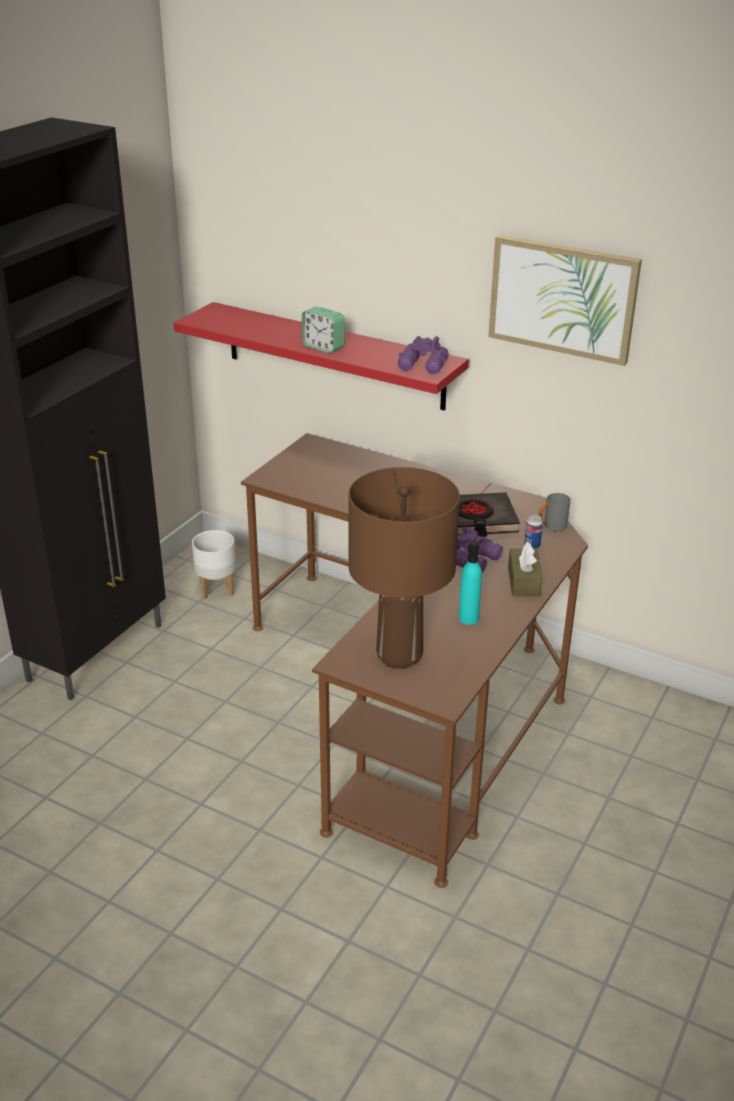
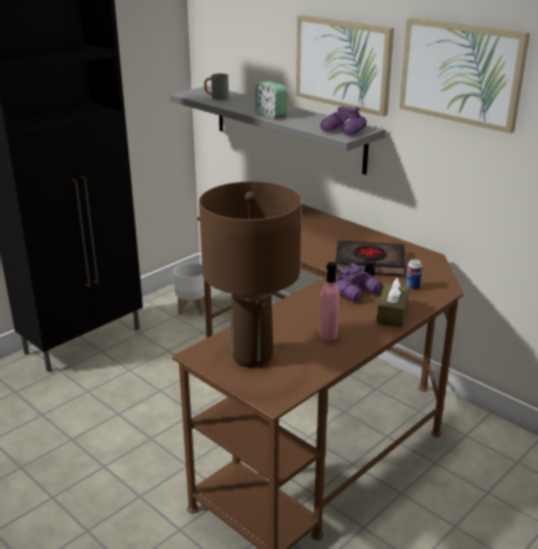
camera: 15 degrees right, 5 degrees down
(334, 356) = (287, 128): red shelf -> grey shelf
(411, 282) = (343, 64): none -> picture
(468, 618) = (328, 336): turquoise bottle -> pink bottle
(551, 527) = (436, 275): grey mug -> grey mug (216, 98)

